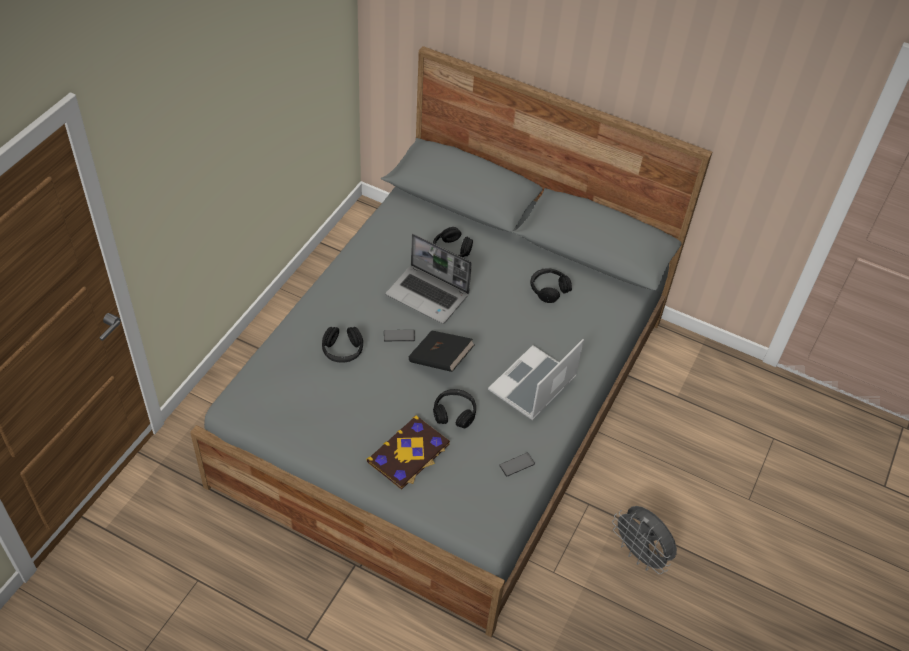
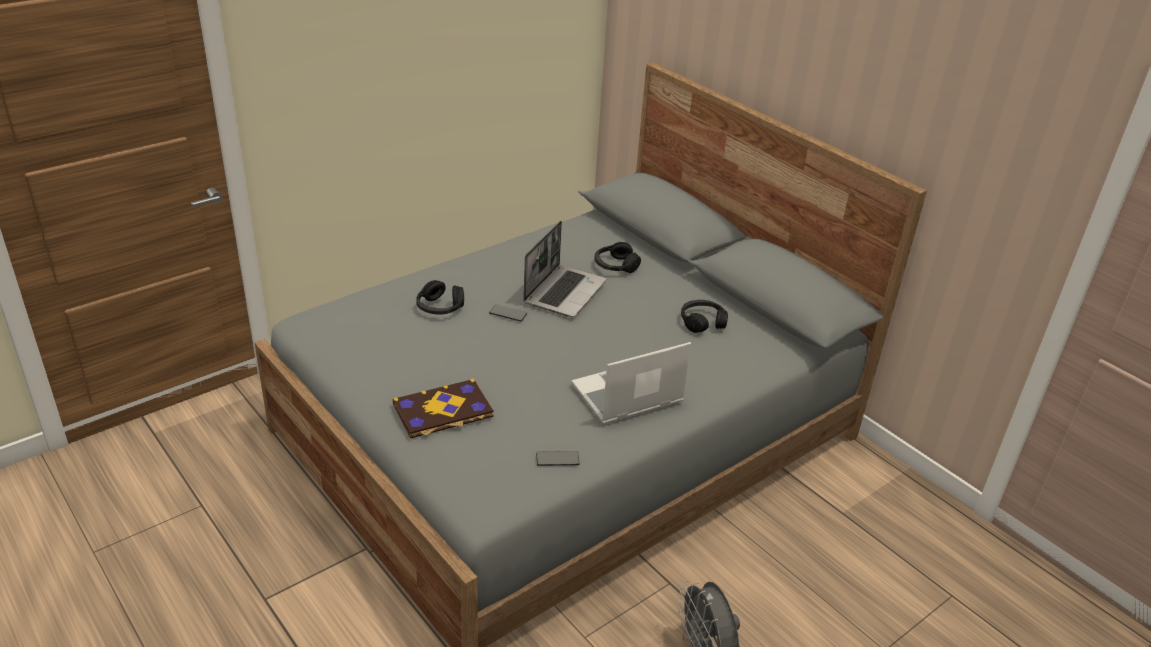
camera: 25 degrees right, 15 degrees down
(428, 295) = (564, 292): laptop -> laptop turned 120 degrees counterclockwise
(440, 360) = (537, 345): black book -> none
(454, 413) = (520, 393): black headphones -> none

